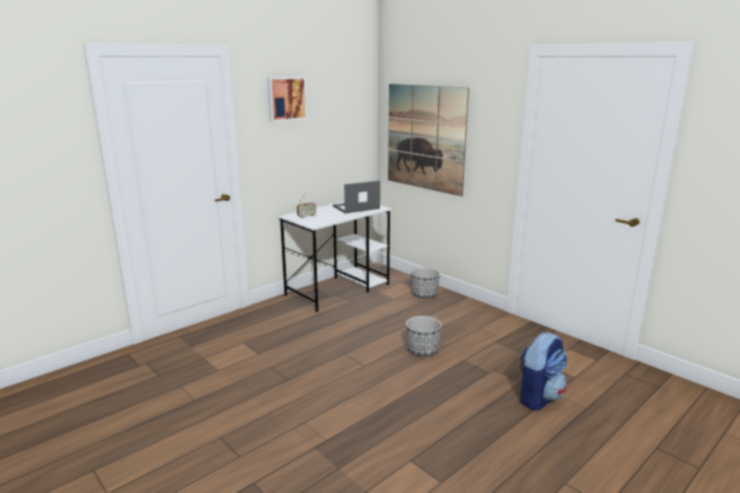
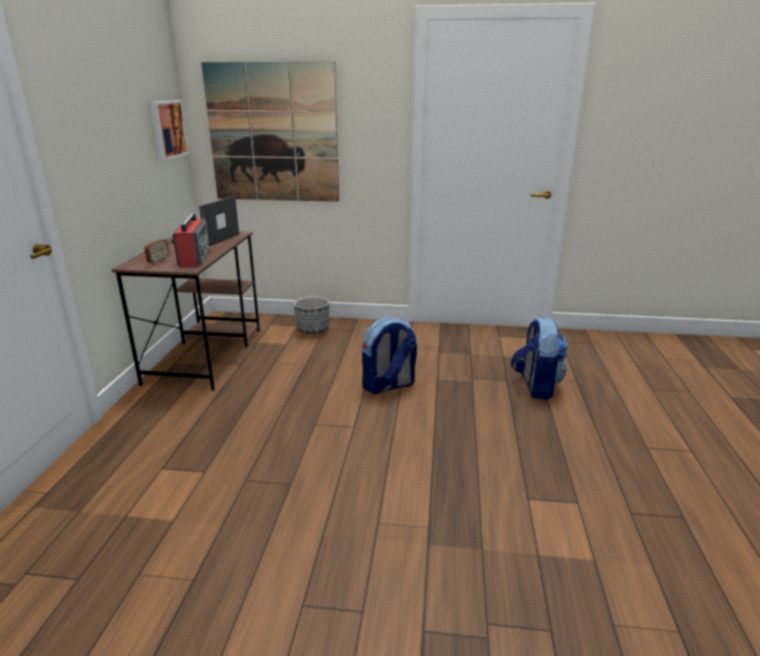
camera: 40 degrees left, 5 degrees up
(286, 98) = (87, 76): picture -> picture (167, 129)
(327, 219) = (194, 258): none -> radio
(338, 289) = (205, 355): white desk -> brown desk
(422, 350) = (388, 386): planter -> backpack

